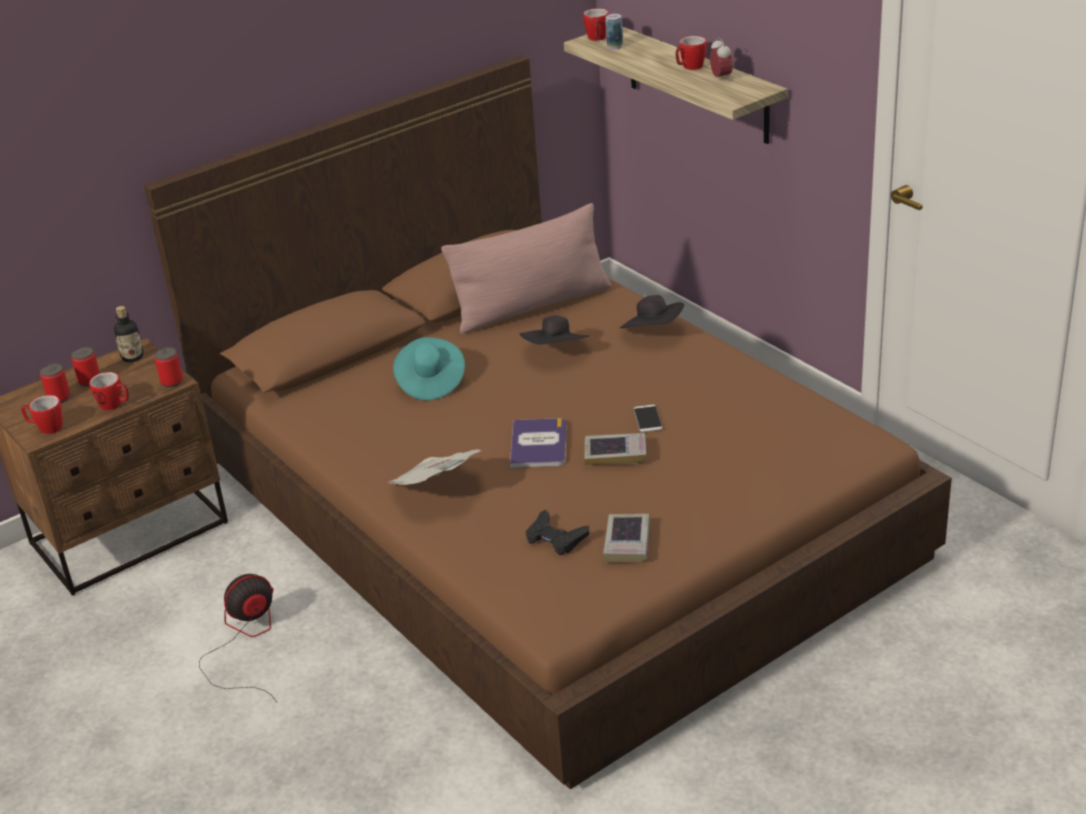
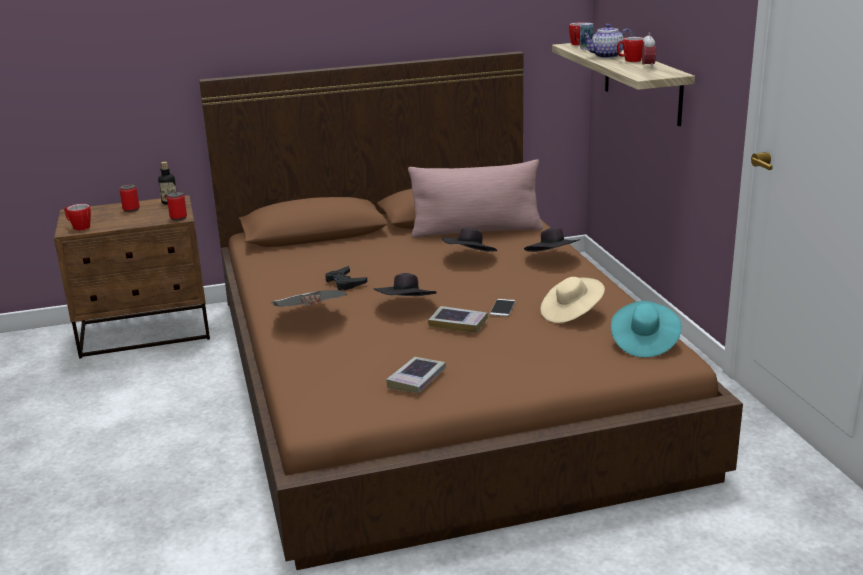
camera: 20 degrees right, 10 degrees down
(59, 398) = (104, 214): can -> none
(115, 405) = (131, 223): mug -> none
(246, 642) = (157, 410): fan -> none
(430, 382) = (364, 260): turquoise hat -> turquoise hat (644, 343)
(538, 444) = (406, 307): book -> black hat
(555, 538) = (363, 364): black game controller -> black game controller (345, 282)
(653, 60) = (606, 56): none -> teapot
(728, 409) = (571, 314): none -> beige hat

